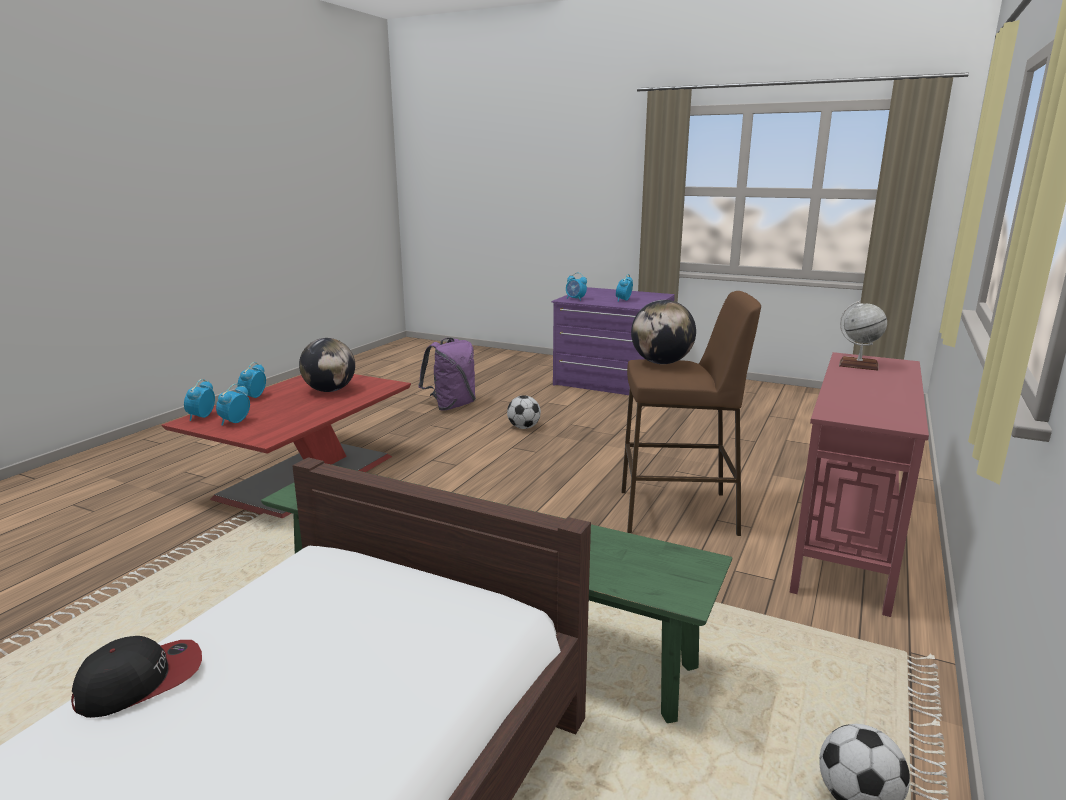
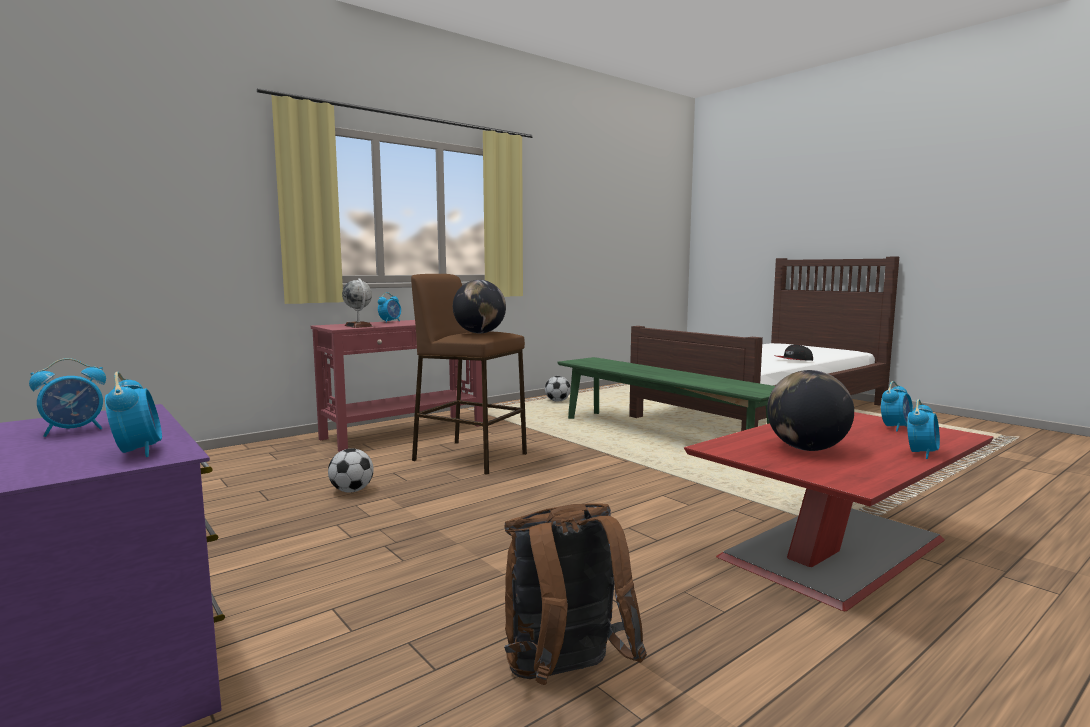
camera: 155 degrees left, 10 degrees down
(201, 417) = (952, 437): alarm clock -> alarm clock (390, 321)
(451, 406) = (564, 676): purple backpack -> brown backpack
(523, 427) = (482, 569): football -> football (352, 491)

